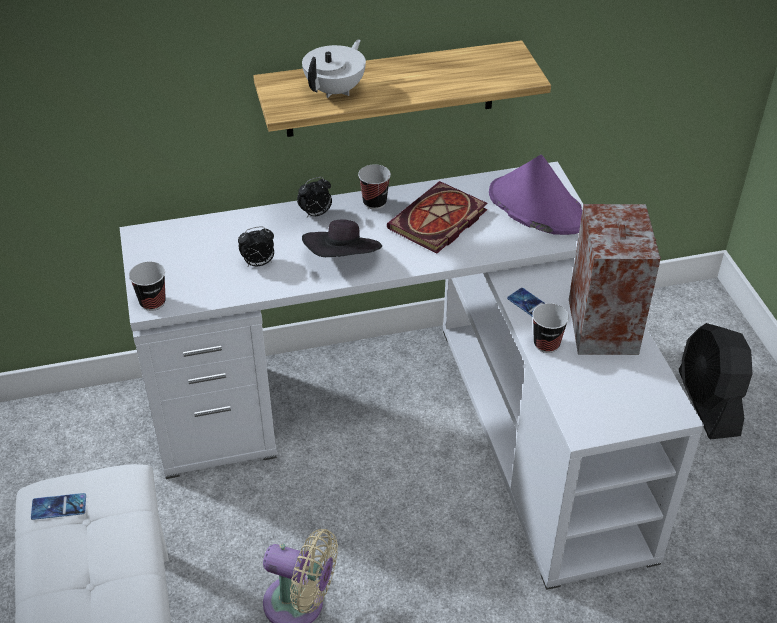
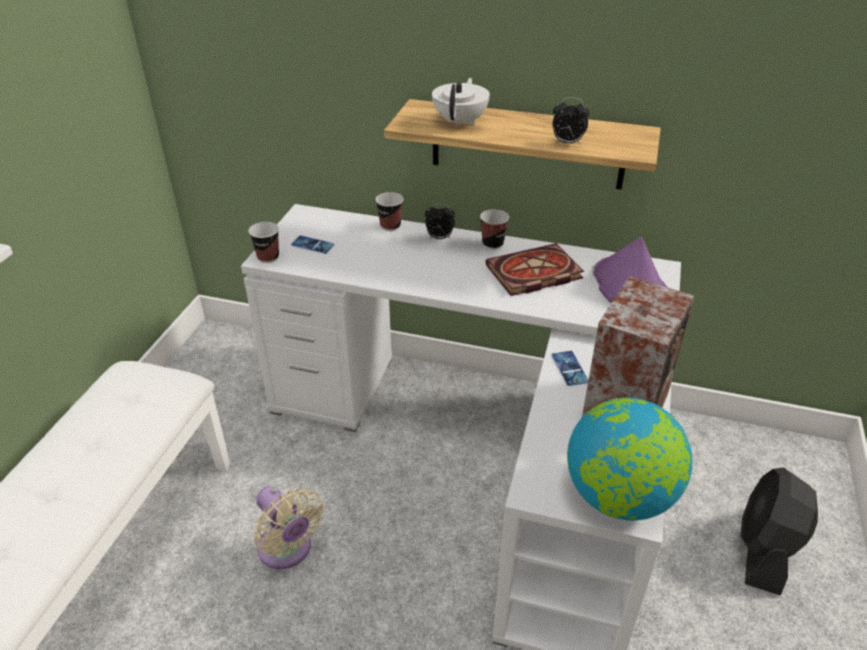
camera: 30 degrees right, 5 degrees down
(59, 507) = (123, 381): phone -> phone (312, 245)
(258, 263) = (365, 257): alarm clock -> alarm clock (567, 143)
(336, 90) = (460, 122): white teapot -> white teapot turned 45 degrees counterclockwise
(343, 259) = (431, 275): black hat -> none
(546, 344) = (557, 404): cup -> cup (390, 226)
(650, 403) = (618, 497): none -> globe

